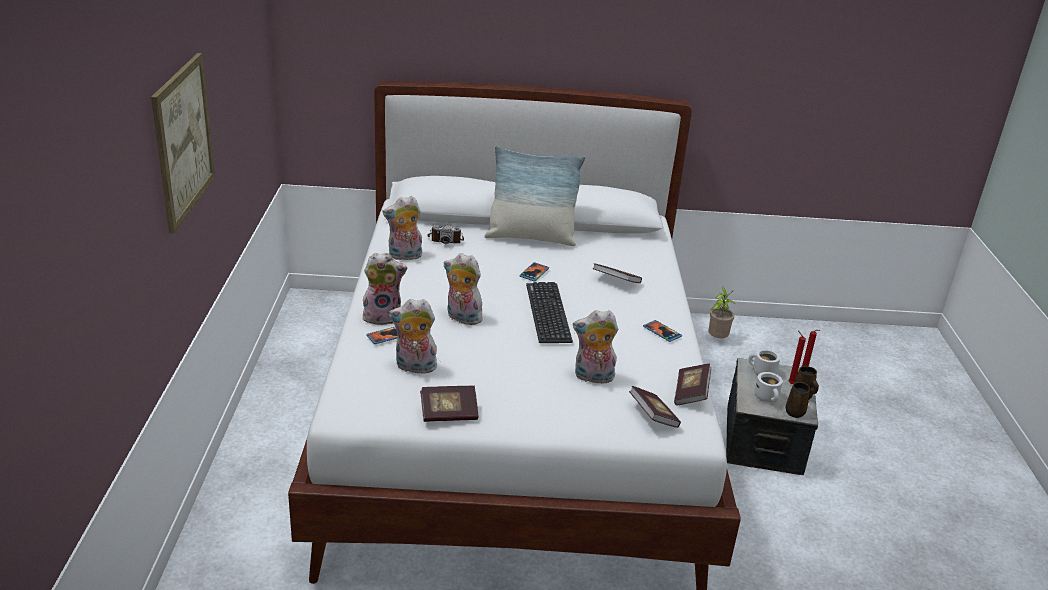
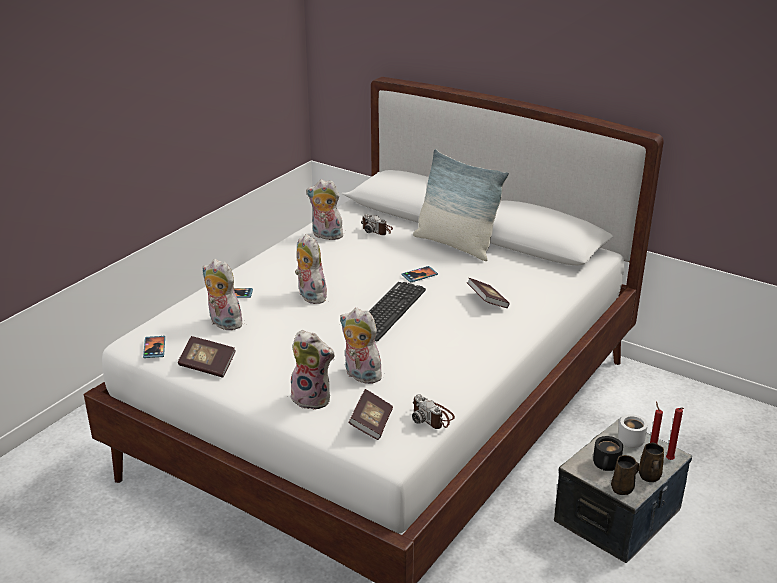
camera: 35 degrees right, 0 degrees up
(183, 140) = (111, 95): picture -> none
(383, 316) = (251, 278): plush toy -> plush toy (313, 398)
(662, 332) = (474, 356): phone -> phone (154, 348)
(691, 393) = (432, 417): book -> camera
(717, 339) = (670, 404): potted plant -> none
(768, 398) = (607, 466): white mug -> black mug

